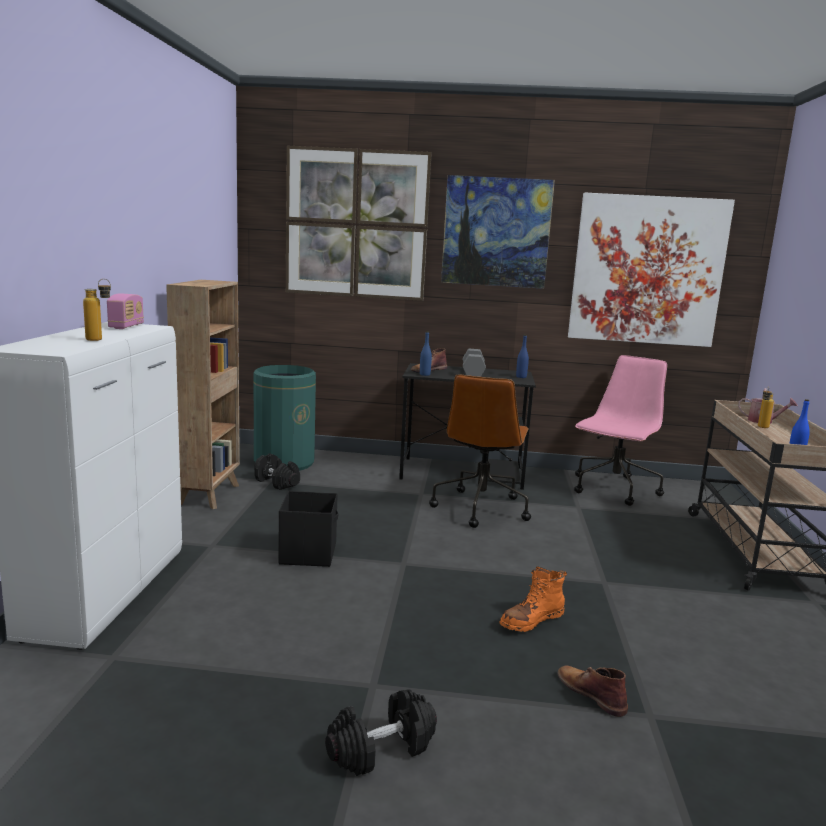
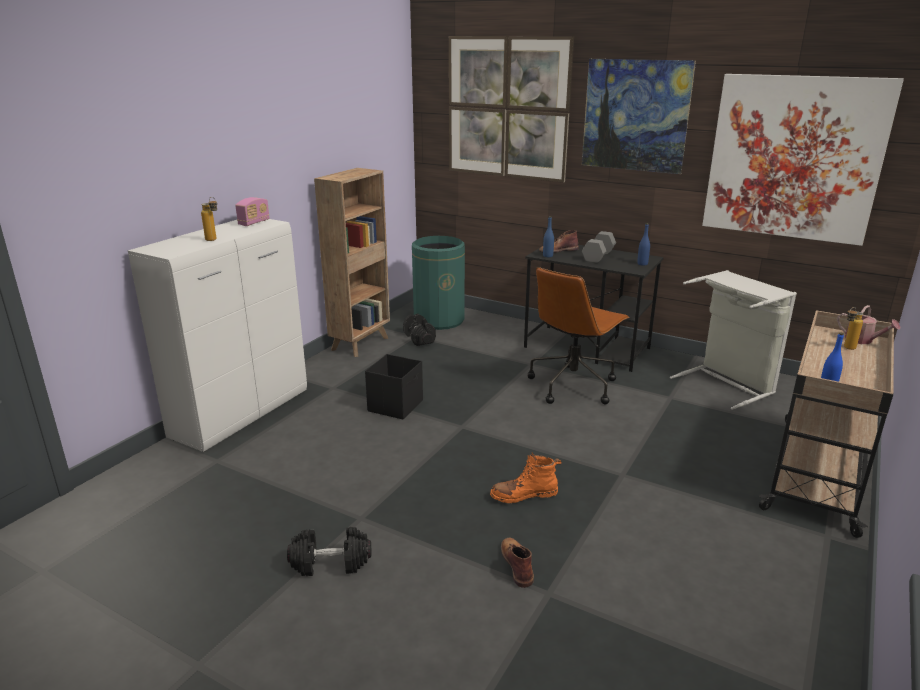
camera: 25 degrees right, 10 degrees up
(614, 489) = (727, 384): pink office chair -> grey laundry basket

